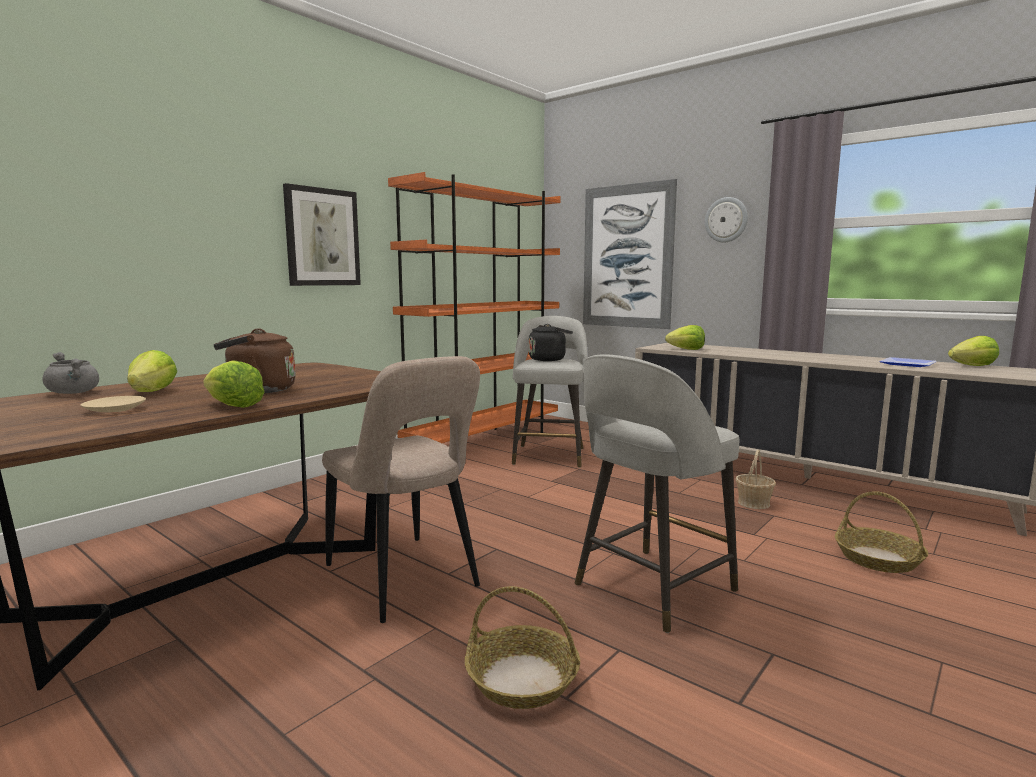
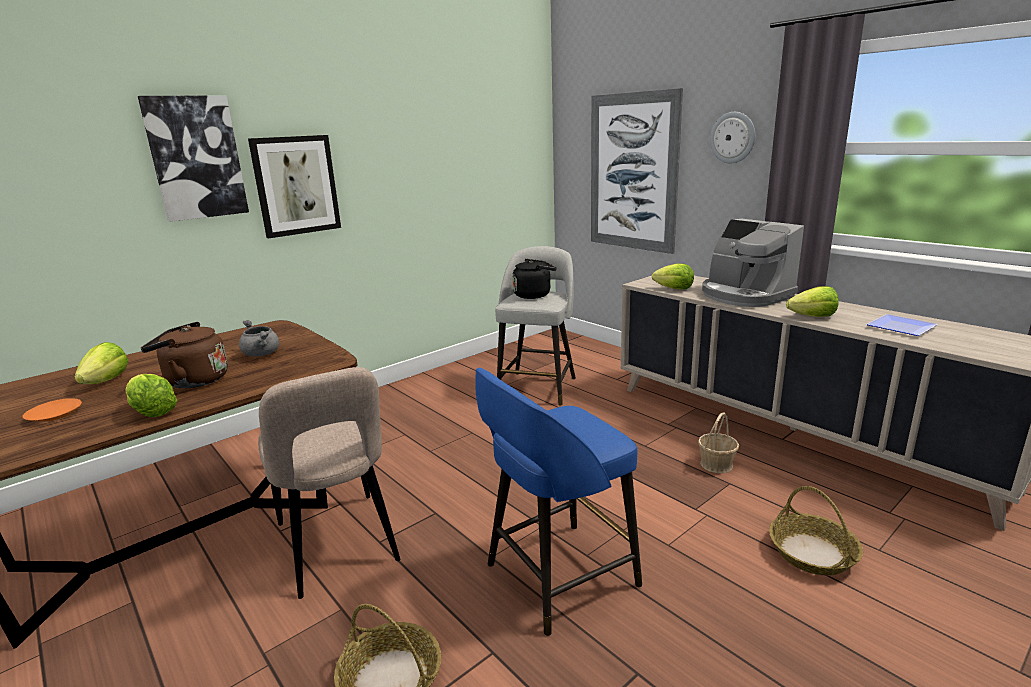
camera: 10 degrees right, 10 degrees up
(74, 393) = (45, 381): grey cooking pot -> grey cooking pot (262, 354)
(115, 409) = (55, 415): beige plate -> orange plate
(232, 194) = (196, 158): none -> picture
(485, 441) = (484, 365): orange bookcase -> none
(651, 589) = (557, 576): grey stool -> blue stool
(754, 352) = (744, 295): none -> coffee machine
(972, 366) = (979, 332): lettuce -> lettuce (813, 316)

